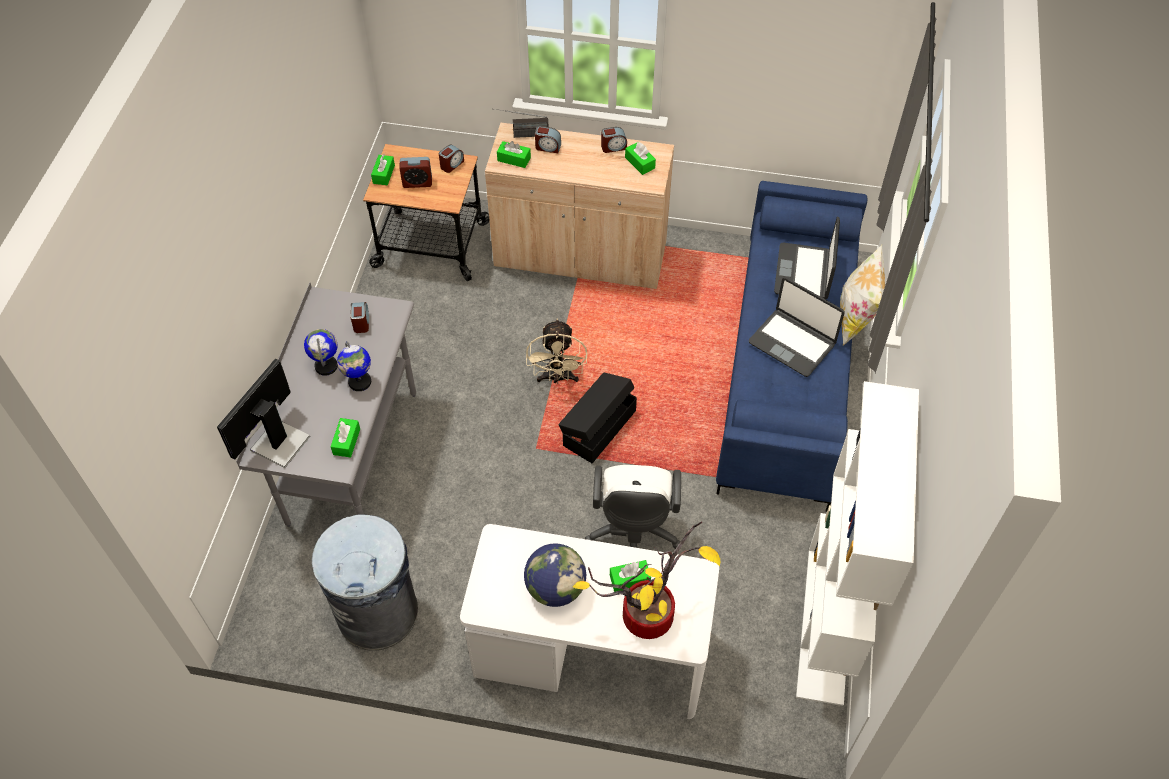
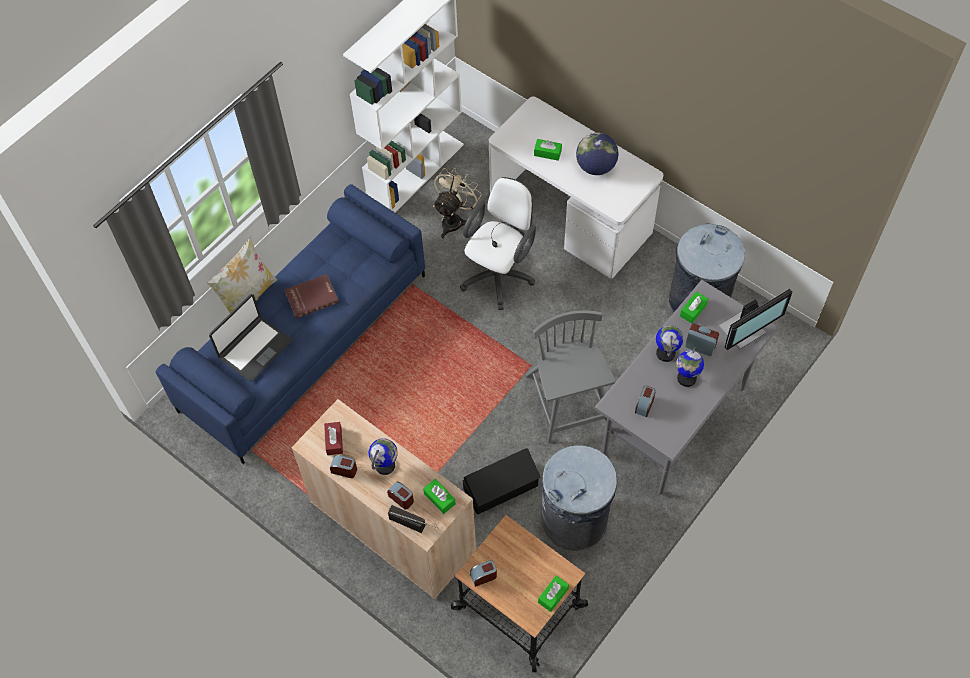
camera: 150 degrees left, 5 degrees up
(415, 327) = (575, 520): none -> grey trash can
(417, 183) = (526, 569): alarm clock -> alarm clock (700, 347)
(477, 428) = (567, 402): none -> grey chair
(557, 378) = (482, 416): beige fan -> beige fan (454, 219)
(579, 163) = (385, 465): none -> globe
(598, 428) = (476, 360): black storage box -> black storage box (501, 488)
(640, 163) = (334, 441): green tissue box -> red tissue box
(649, 612) = (547, 132): potted plant -> none
(792, 343) = (311, 297): laptop -> red book

